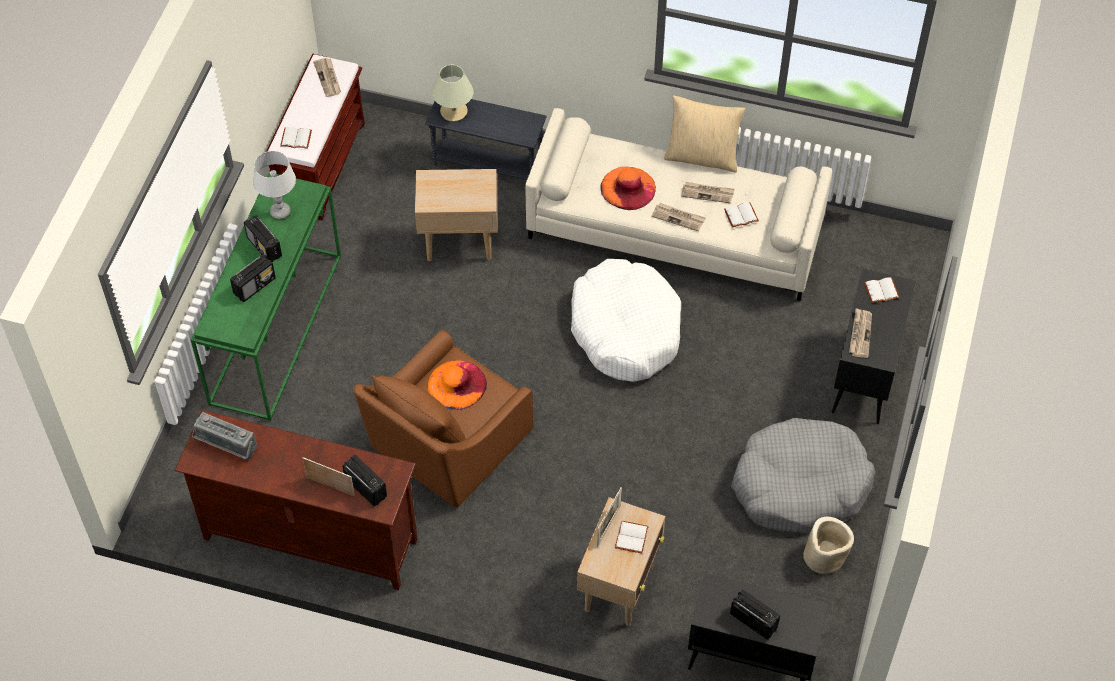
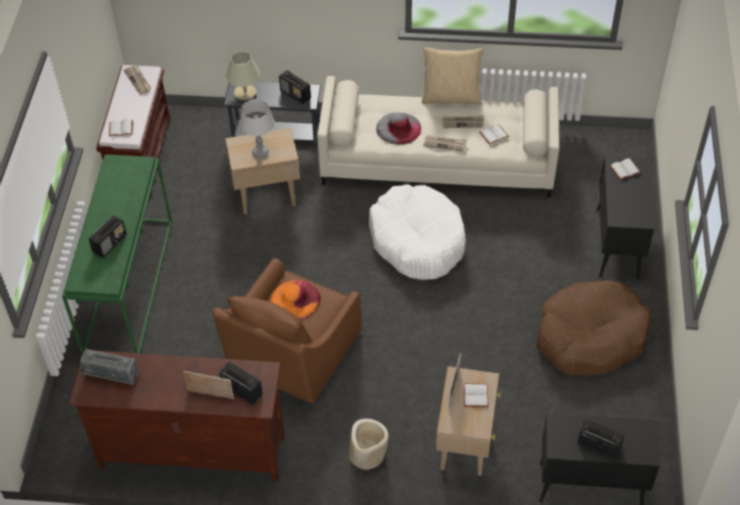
camera: 10 degrees left, 5 degrees down
(264, 247) = (112, 212): radio -> radio (295, 94)
(280, 212) = (120, 183): grey table lamp -> grey table lamp (260, 152)
(628, 188) = (398, 128): orange hat -> grey hat
(800, 485) = (590, 337): grey dog bed -> brown dog bed
(824, 557) = (626, 391): beige planter -> beige planter (367, 455)
(860, 334) = (618, 204): newspaper -> none

